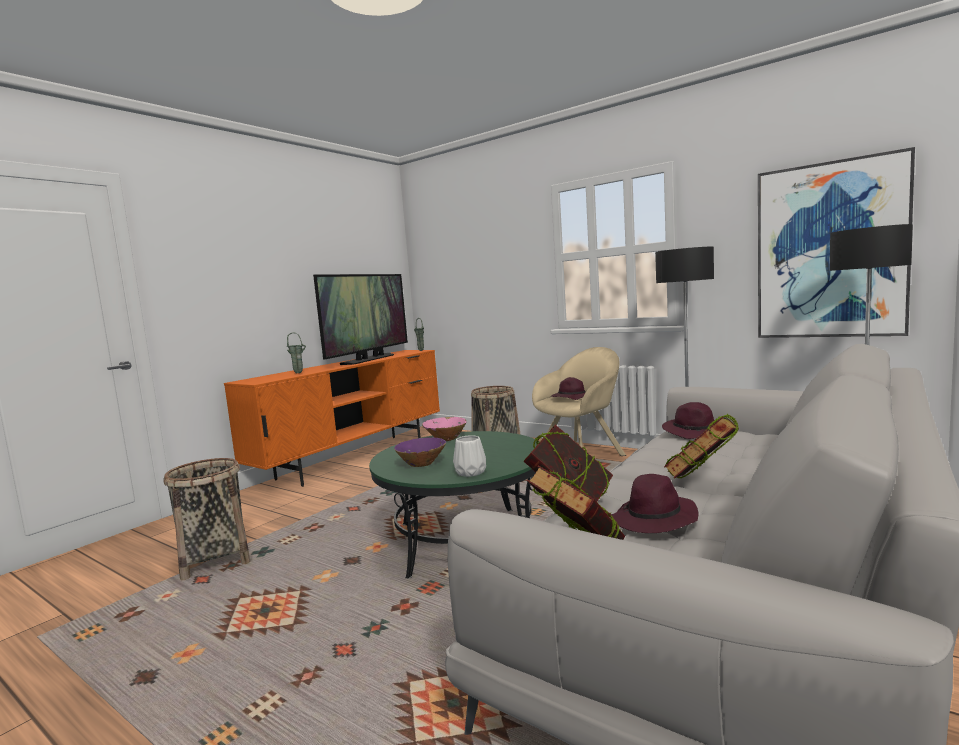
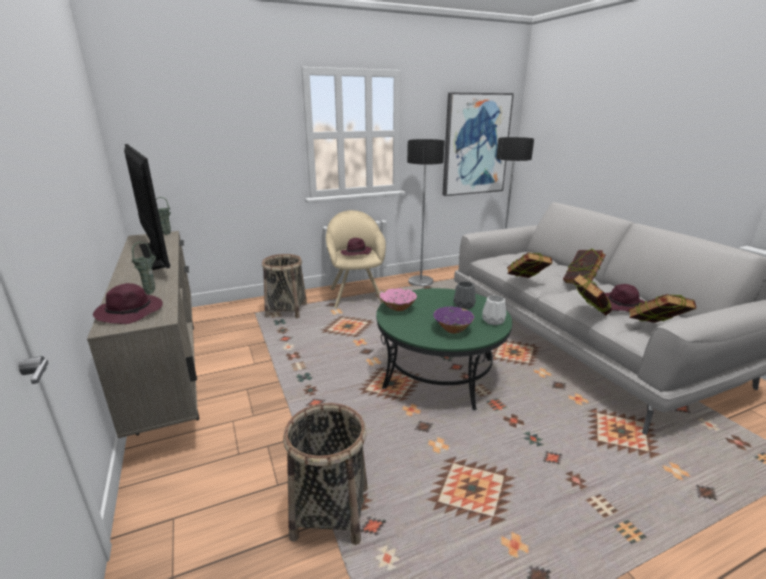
camera: 60 degrees left, 15 degrees up
(355, 458) = (170, 371): orange tv stand -> beige tv stand
(497, 454) = (464, 305): none -> grey vase
(631, 458) = (526, 282): none -> book
(695, 432) = (502, 259): purple hat -> purple hat (131, 312)

